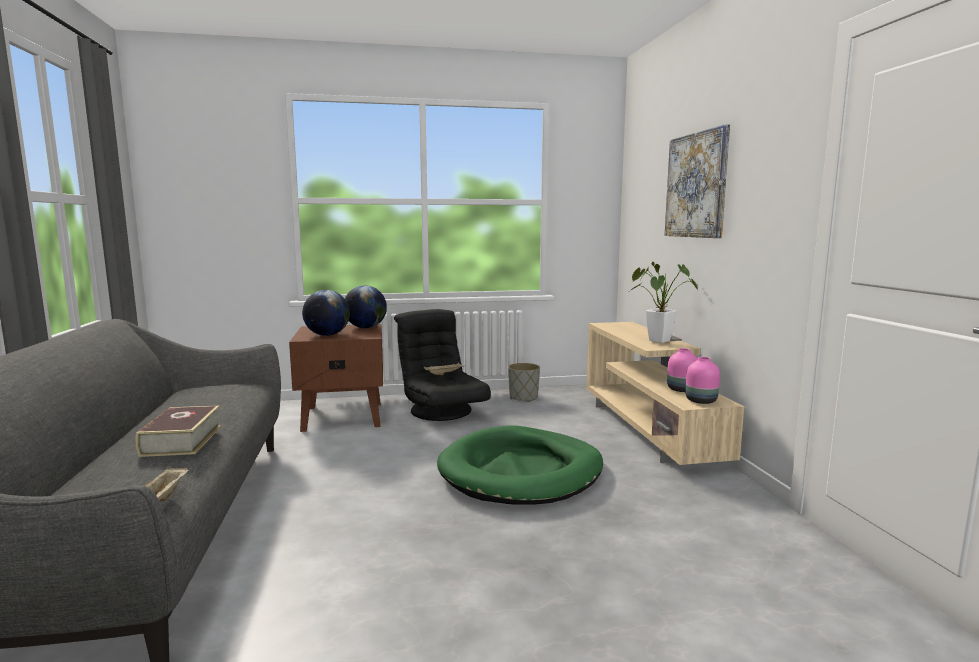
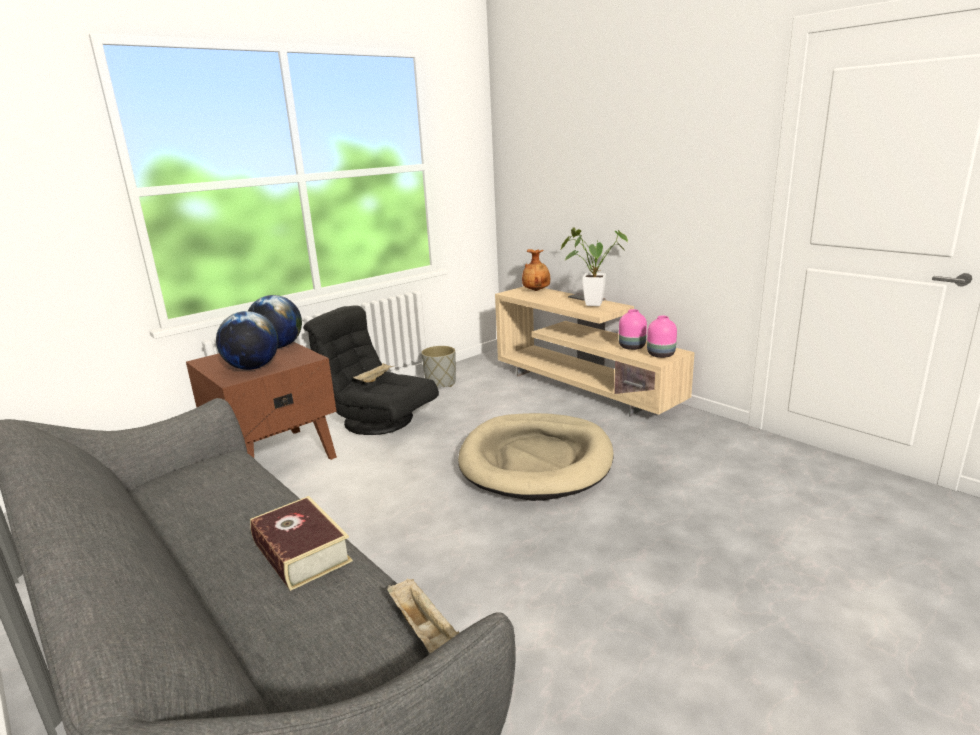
camera: 30 degrees left, 10 degrees up
(521, 471) = (536, 460): green dog bed -> beige dog bed
(630, 326) = (536, 290): none -> brown vase
(696, 185) = (614, 150): picture -> none

